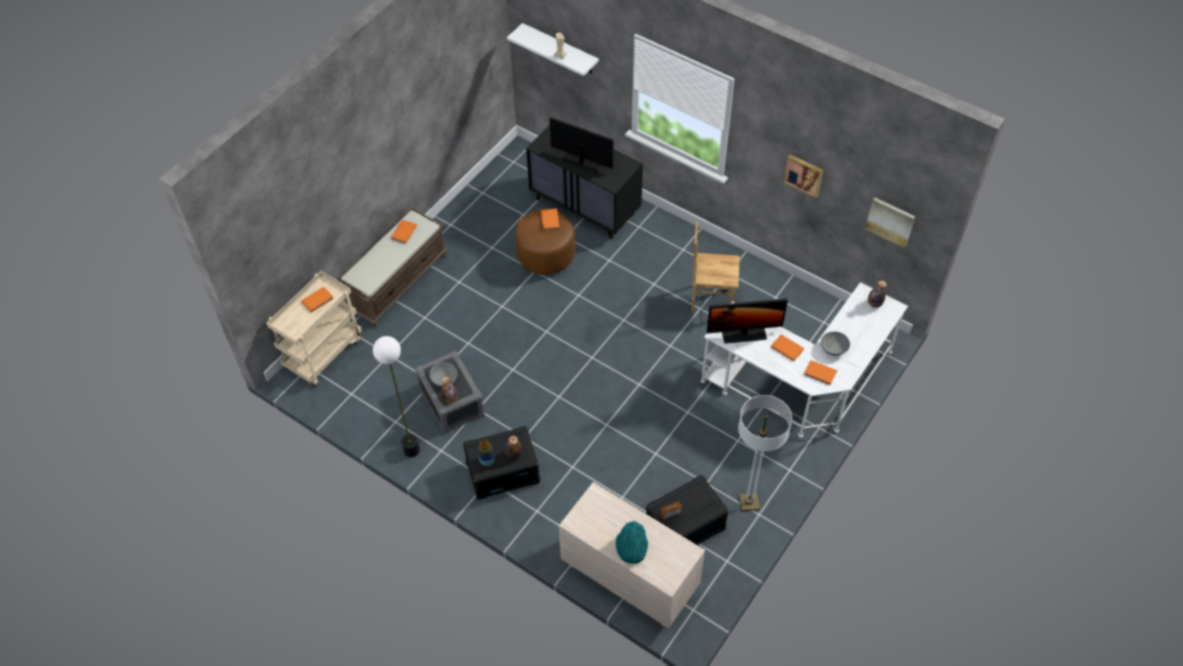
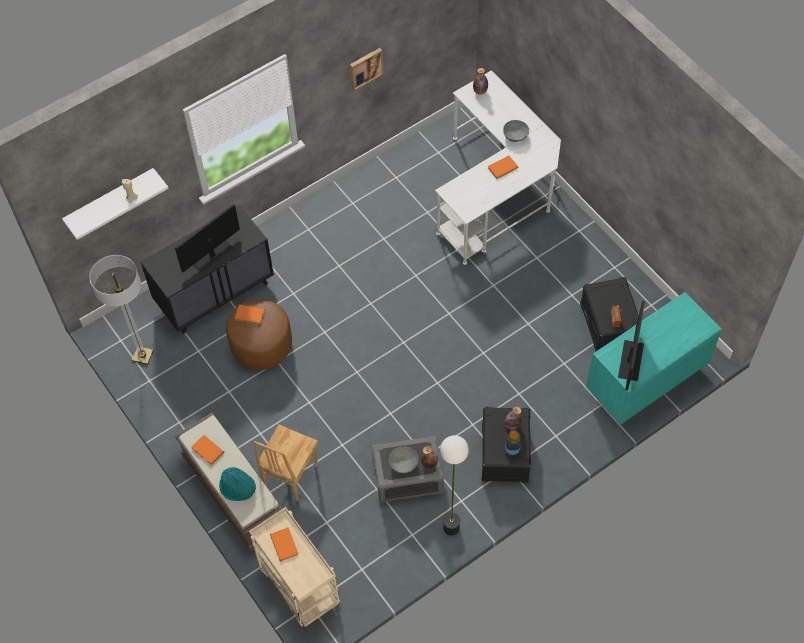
camera: 70 degrees left, 5 degrees up
(629, 577) = (645, 382): beige dresser -> turquoise dresser
(631, 546) = (666, 343): turquoise hat -> turquoise hat (237, 488)
(711, 299) = (376, 226): brown chair -> brown chair (290, 476)
(743, 333) = (474, 193): monitor -> monitor (631, 360)
(749, 502) = (601, 270): floor lamp -> floor lamp (142, 356)
(820, 374) = (537, 154): orange book -> none
(890, 221) = (440, 30): picture -> none

